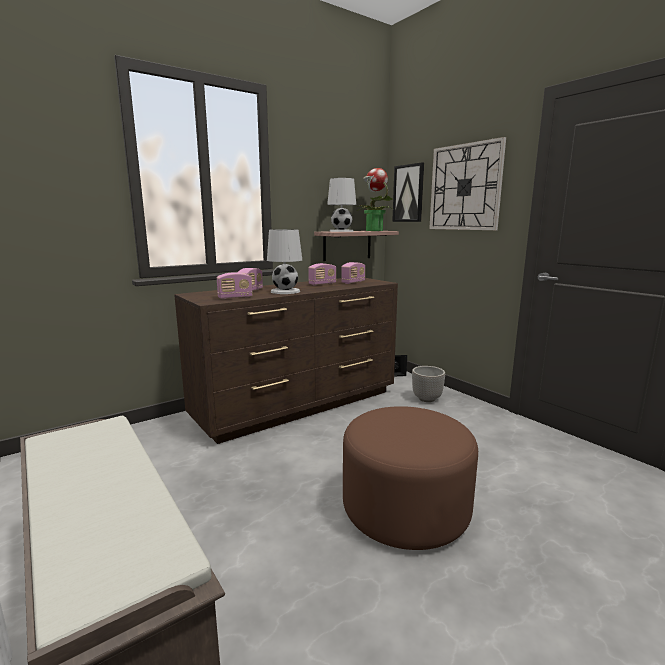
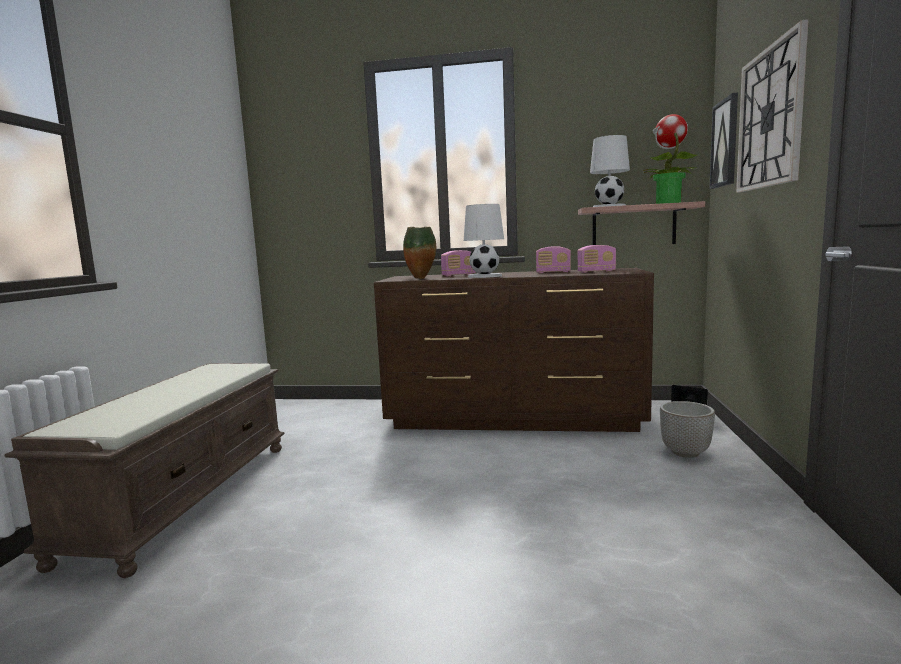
camera: 45 degrees right, 5 degrees down
(235, 297) = (421, 278): radio -> vase
(405, 509) = (446, 535): brown ottoman -> none

